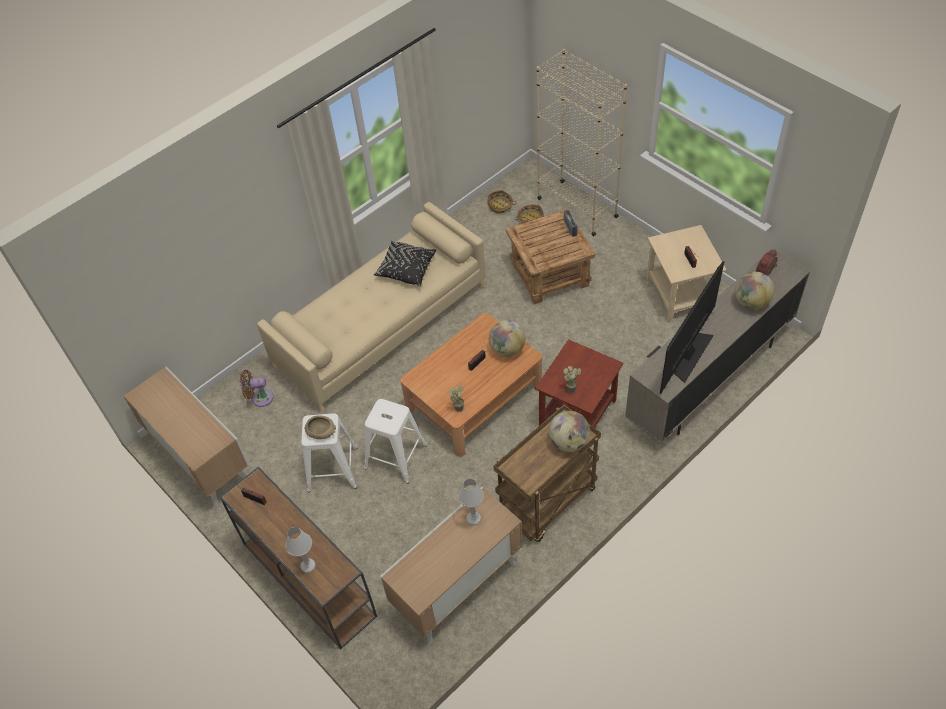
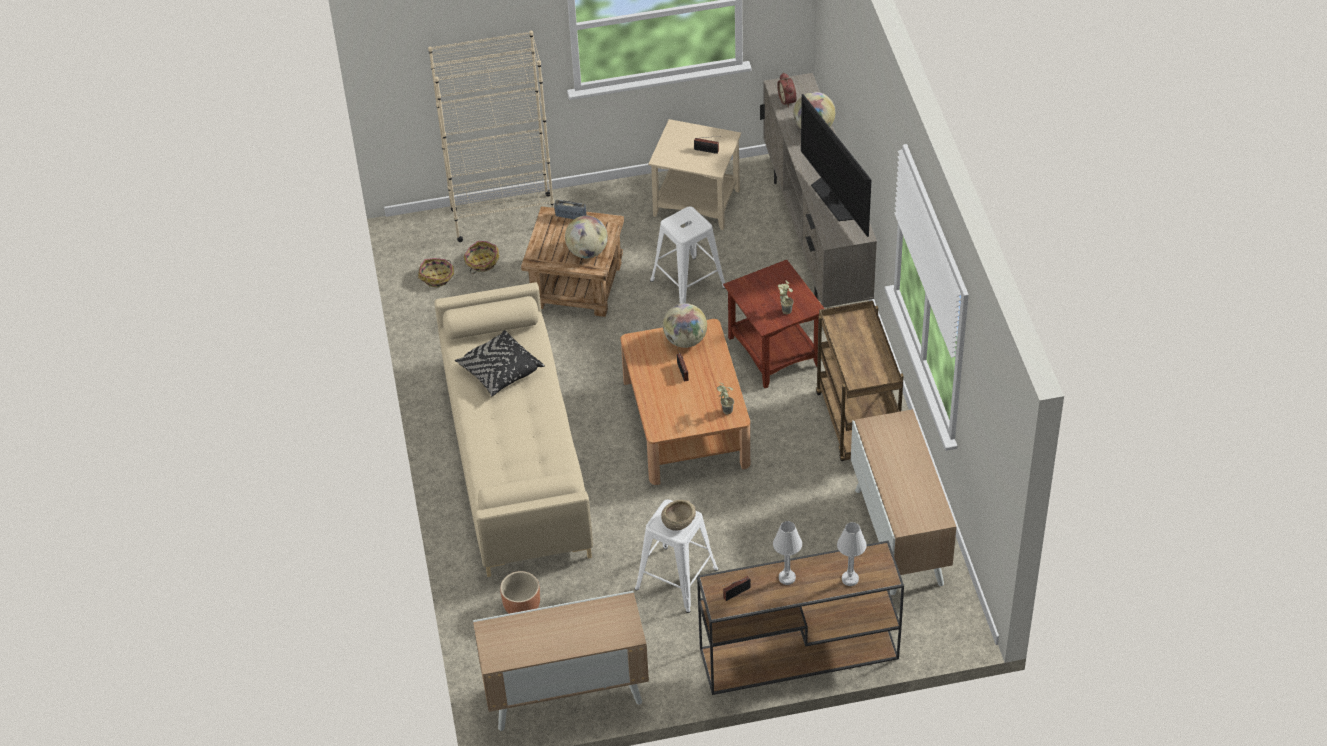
camera: 60 degrees left, 5 degrees down
(260, 398) = (522, 607): brown fan -> brown planter
(395, 457) = (705, 519): white stool -> white stool (688, 284)
(473, 519) = (884, 442): white table lamp -> white table lamp (787, 578)
(568, 442) = (860, 330): globe -> globe (587, 252)

